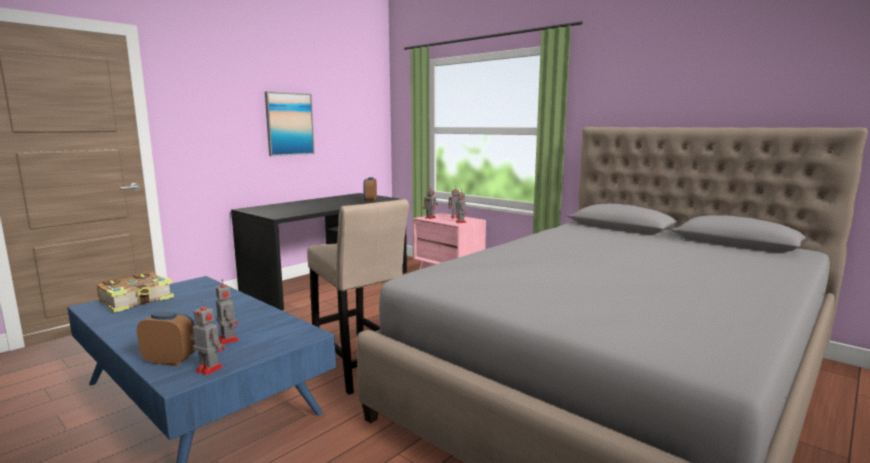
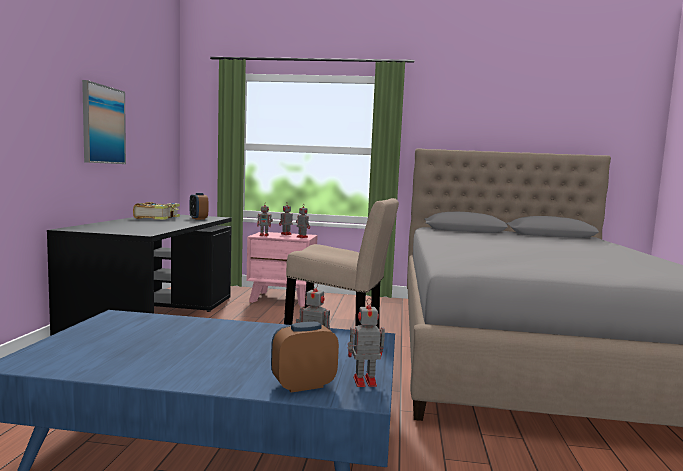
camera: 35 degrees left, 5 degrees down
(137, 300) = (83, 345): book -> book (158, 218)

